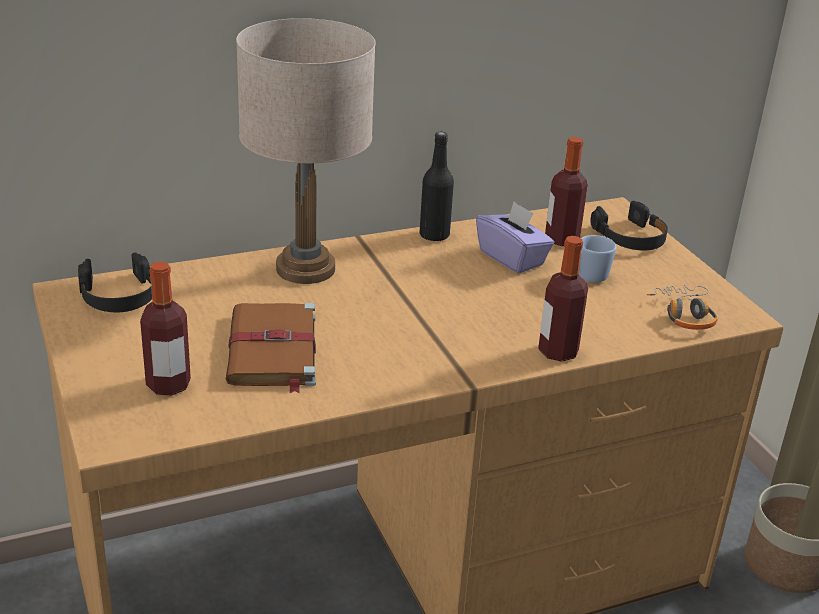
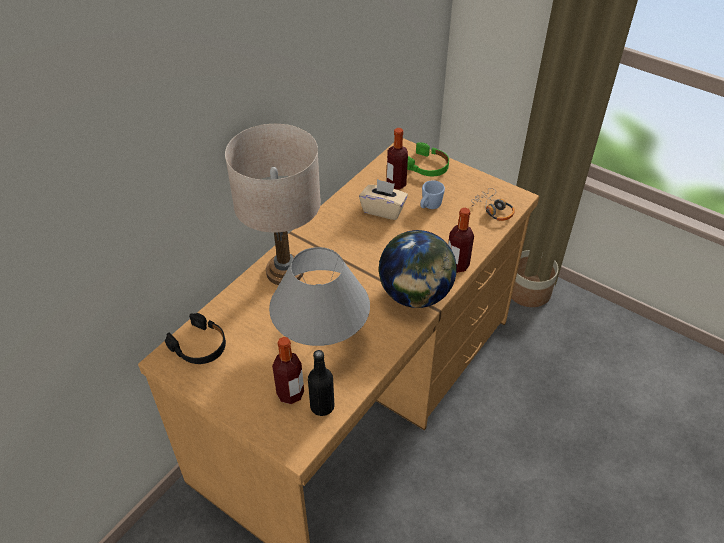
camera: 30 degrees left, 15 degrees up
(273, 350) = (322, 340): brown book -> grey table lamp
(434, 235) = (330, 212): black bottle -> black bottle (322, 406)
(456, 358) = (415, 295): none -> globe
(512, 258) = (383, 210): purple tissue box -> beige tissue box
(630, 237) = (427, 166): black headphones -> green headphones

